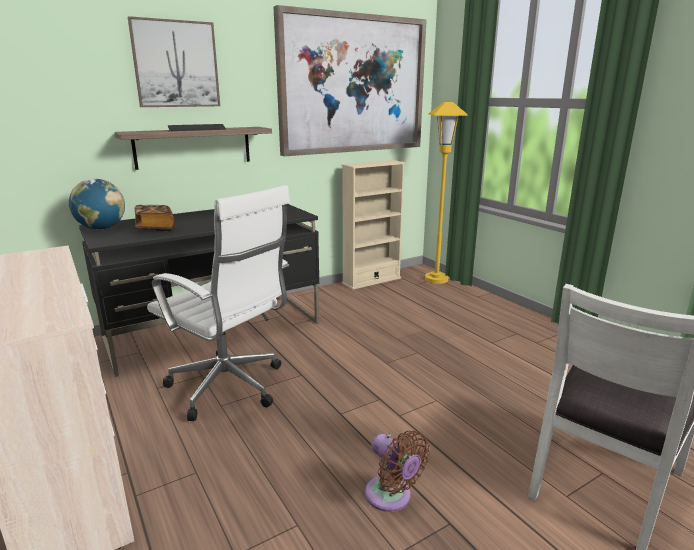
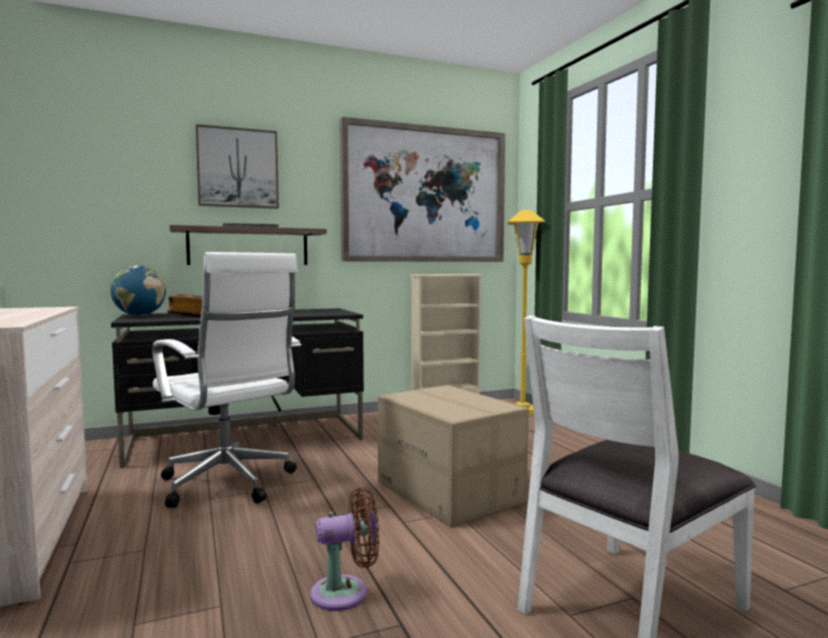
camera: 10 degrees right, 15 degrees down
(391, 497) = (346, 593): brown fan -> brown fan turned 75 degrees counterclockwise
(421, 378) = (450, 492): none -> cardboard box

